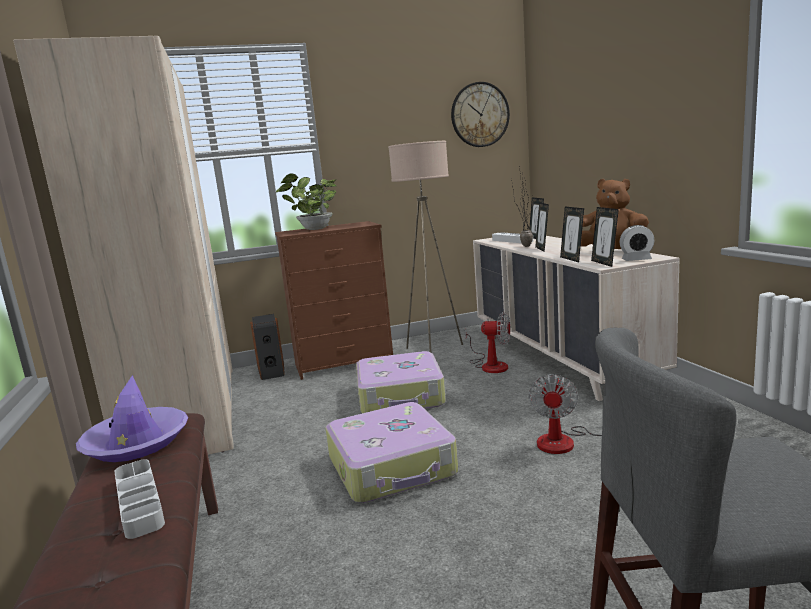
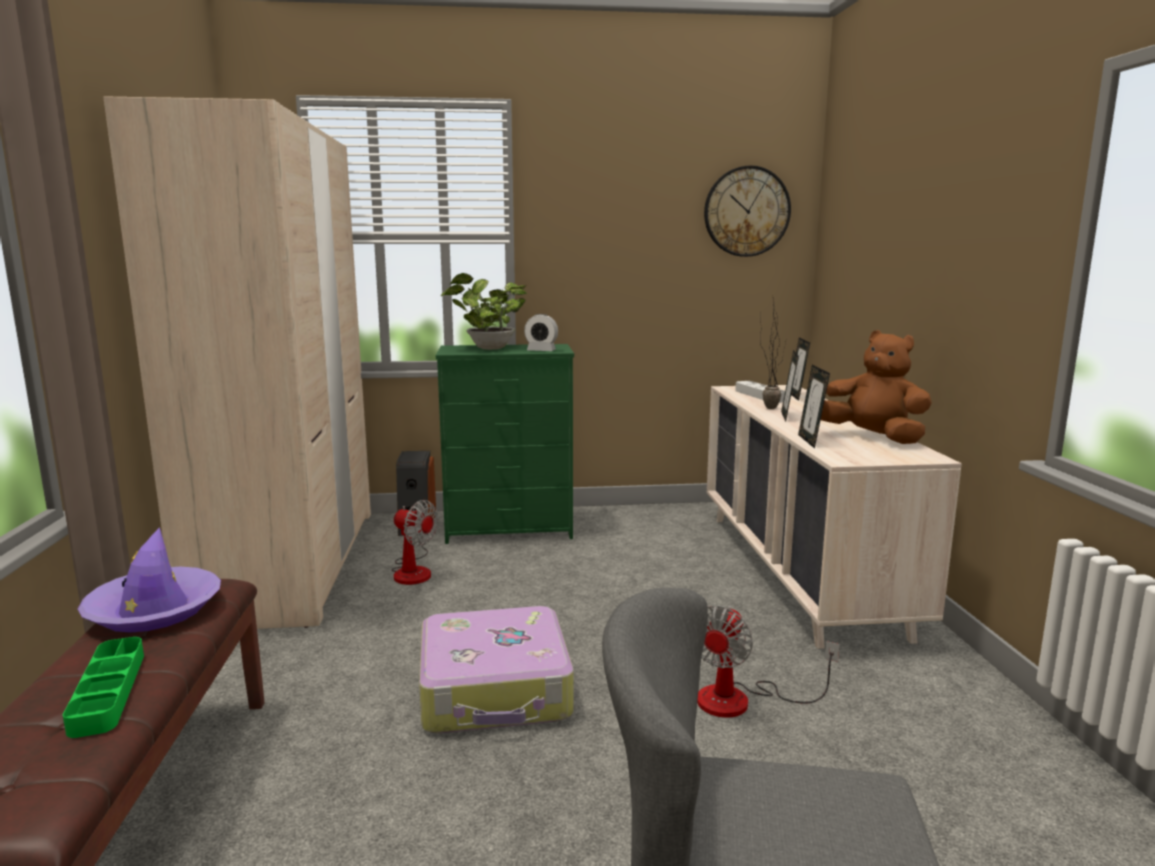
camera: 10 degrees right, 0 degrees up
(139, 502) = (108, 691): grey tray -> green tray
(344, 363) = (510, 529): brown dresser -> green dresser
(401, 396) = (557, 591): suitcase -> none
(434, 351) = (632, 533): beige floor lamp -> none
(490, 365) = (696, 566): fan -> fan (413, 570)
(604, 263) = (847, 455): picture frame -> none
(636, 260) = (897, 457): alarm clock -> alarm clock (541, 351)

